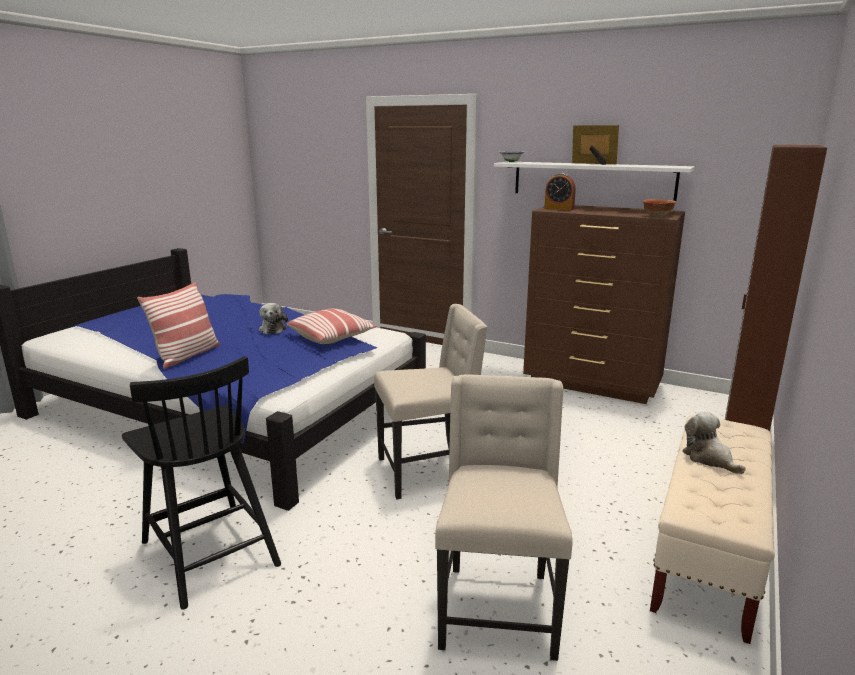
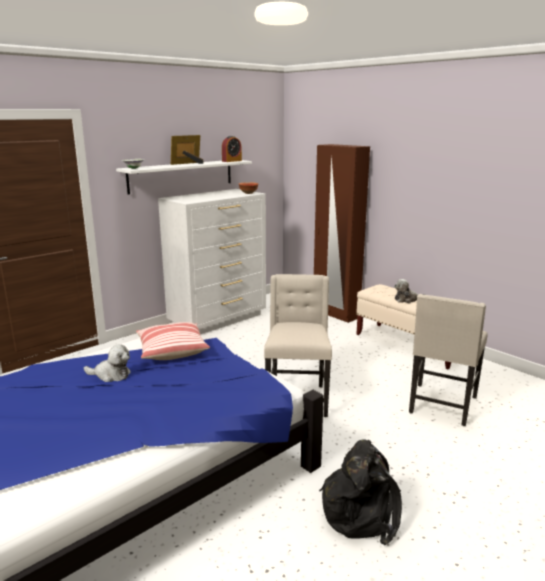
camera: 70 degrees left, 0 degrees up
(187, 355) = (148, 425): pillow -> none
(209, 551) = (362, 512): black chair -> black backpack
(497, 608) = (441, 405): beige chair -> beige chair turned 90 degrees counterclockwise
(559, 208) = (188, 200): alarm clock -> alarm clock (232, 161)
(592, 383) = (218, 319): brown dresser -> white dresser

